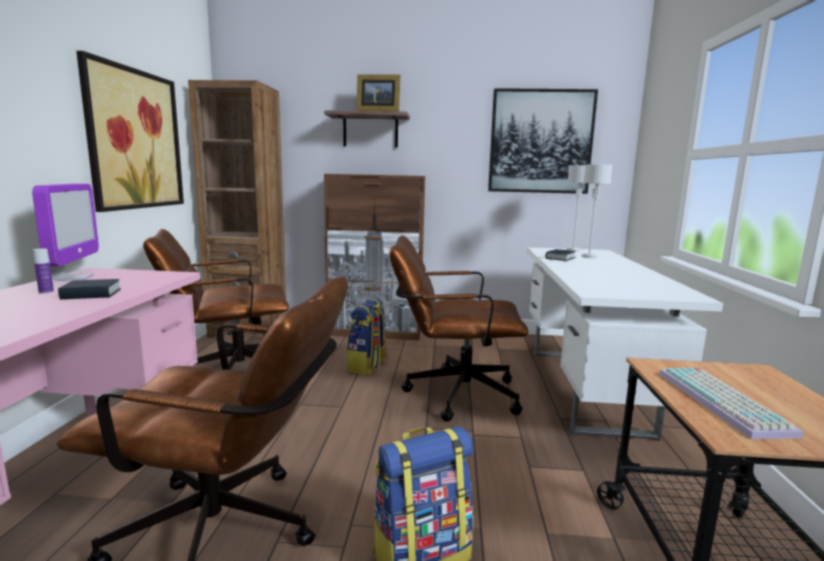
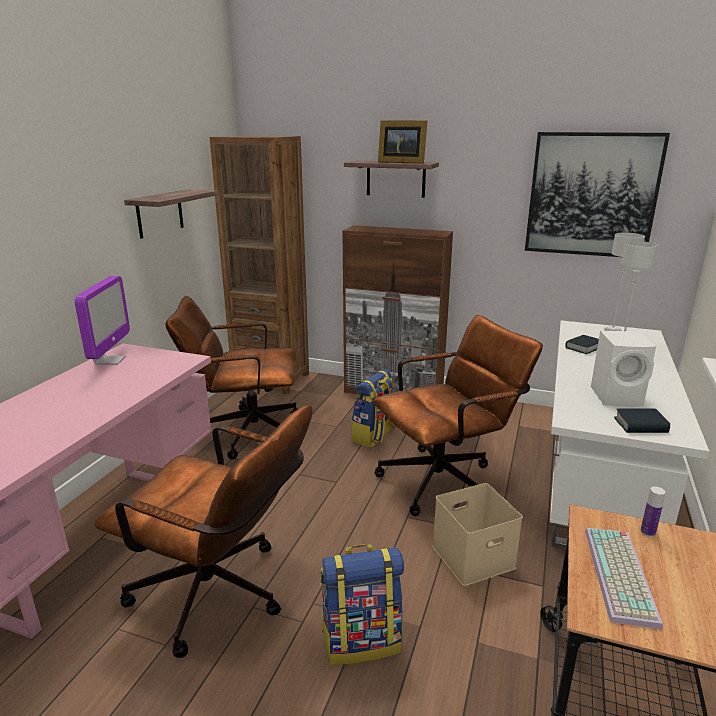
camera: 15 degrees right, 10 degrees up
(46, 292) = (89, 382): bottle -> bottle (647, 532)
(91, 294) = (120, 388): book -> book (640, 425)
(135, 139) = (160, 213): picture -> shelf
(452, 393) = (447, 479): brown office chair -> brown office chair turned 135 degrees clockwise
(505, 453) = (473, 555): none -> beige storage box
(616, 280) = (618, 397): none -> white speaker

